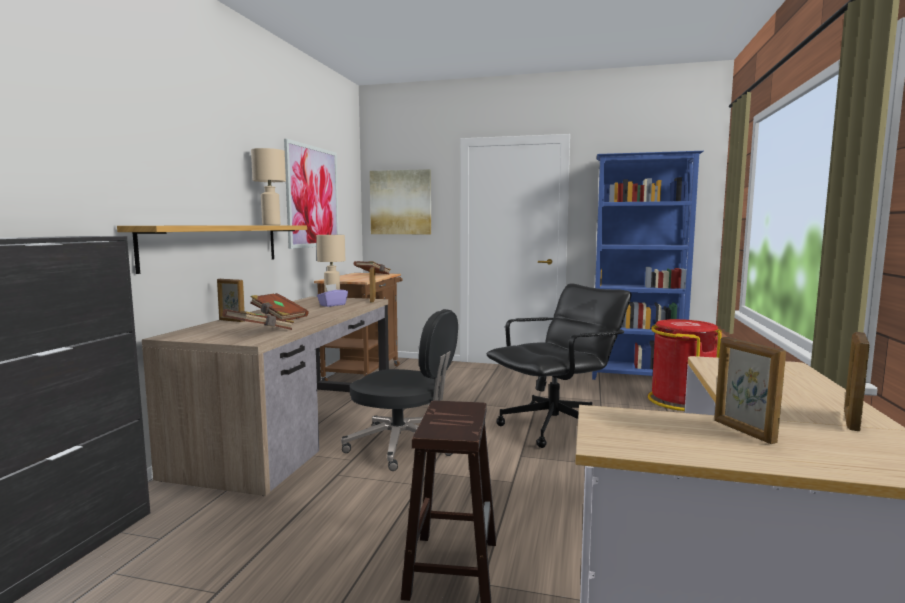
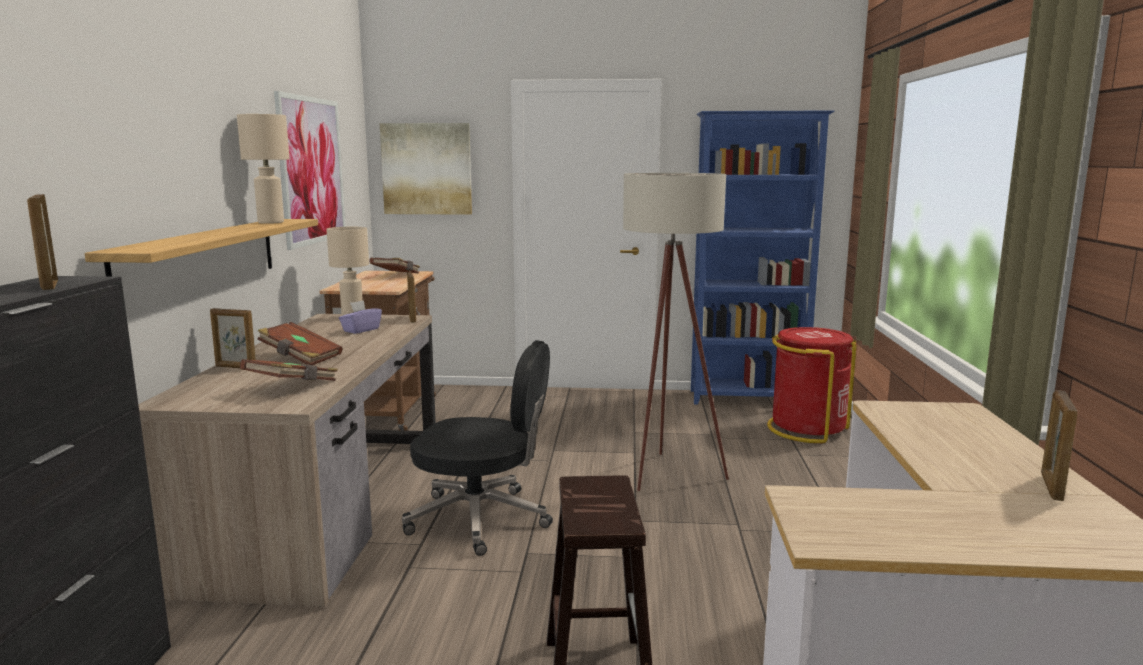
camera: 10 degrees left, 5 degrees up
(555, 427) = (667, 477): black office chair -> beige floor lamp
(743, 431) = (952, 511): picture frame -> picture frame (49, 285)

